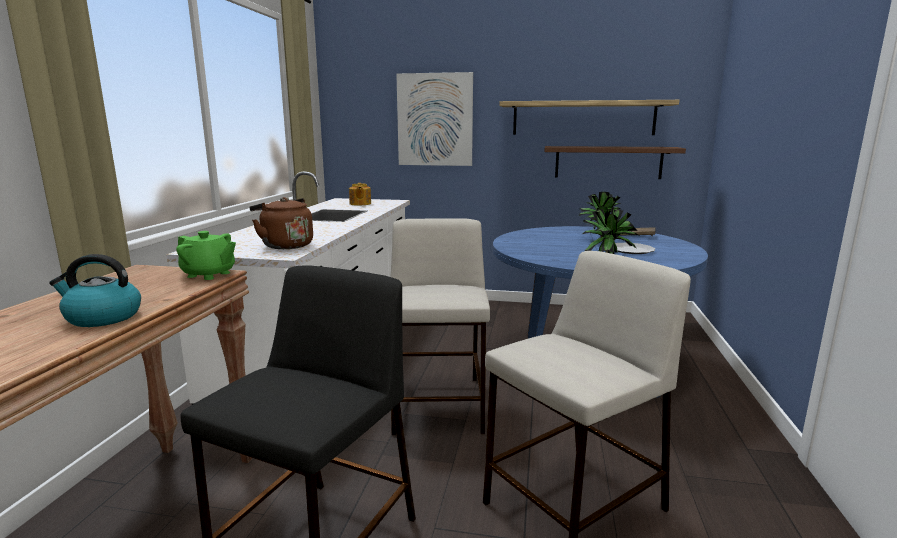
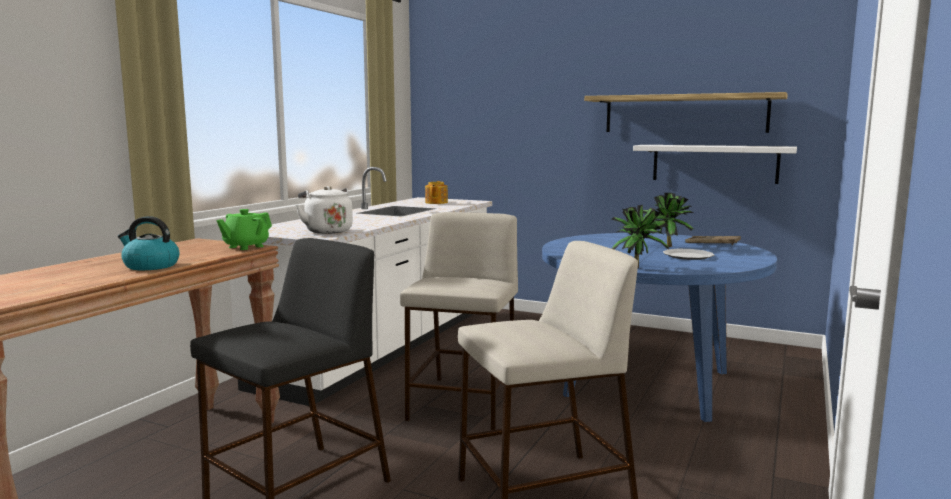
camera: 15 degrees right, 5 degrees down
(209, 274) = (245, 247): green teapot -> green teapot turned 90 degrees clockwise
(285, 245) = (327, 231): brown kettle -> white kettle
(435, 120) = (524, 116): picture -> none
(608, 162) = (714, 163): brown shelf -> white shelf

